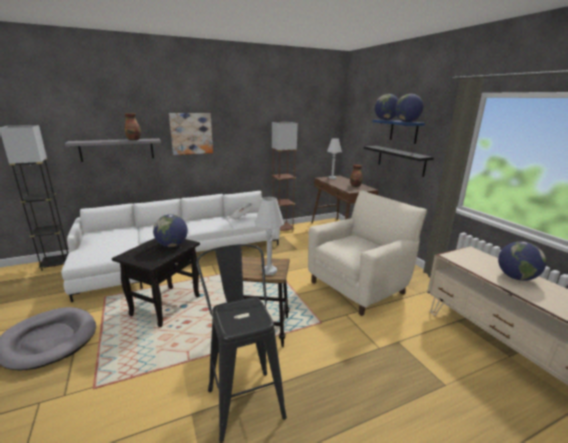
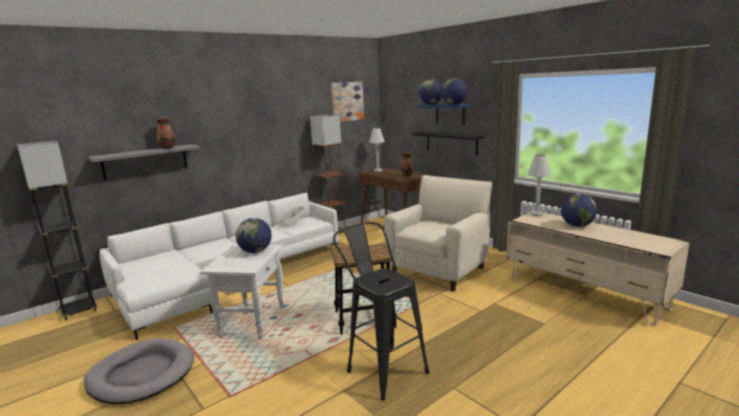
camera: 15 degrees left, 5 degrees down
(166, 305) = (252, 320): black side table -> white side table
(191, 133) = (227, 136): picture -> picture (347, 101)
(269, 271) = (374, 254): white table lamp -> white table lamp (536, 214)

